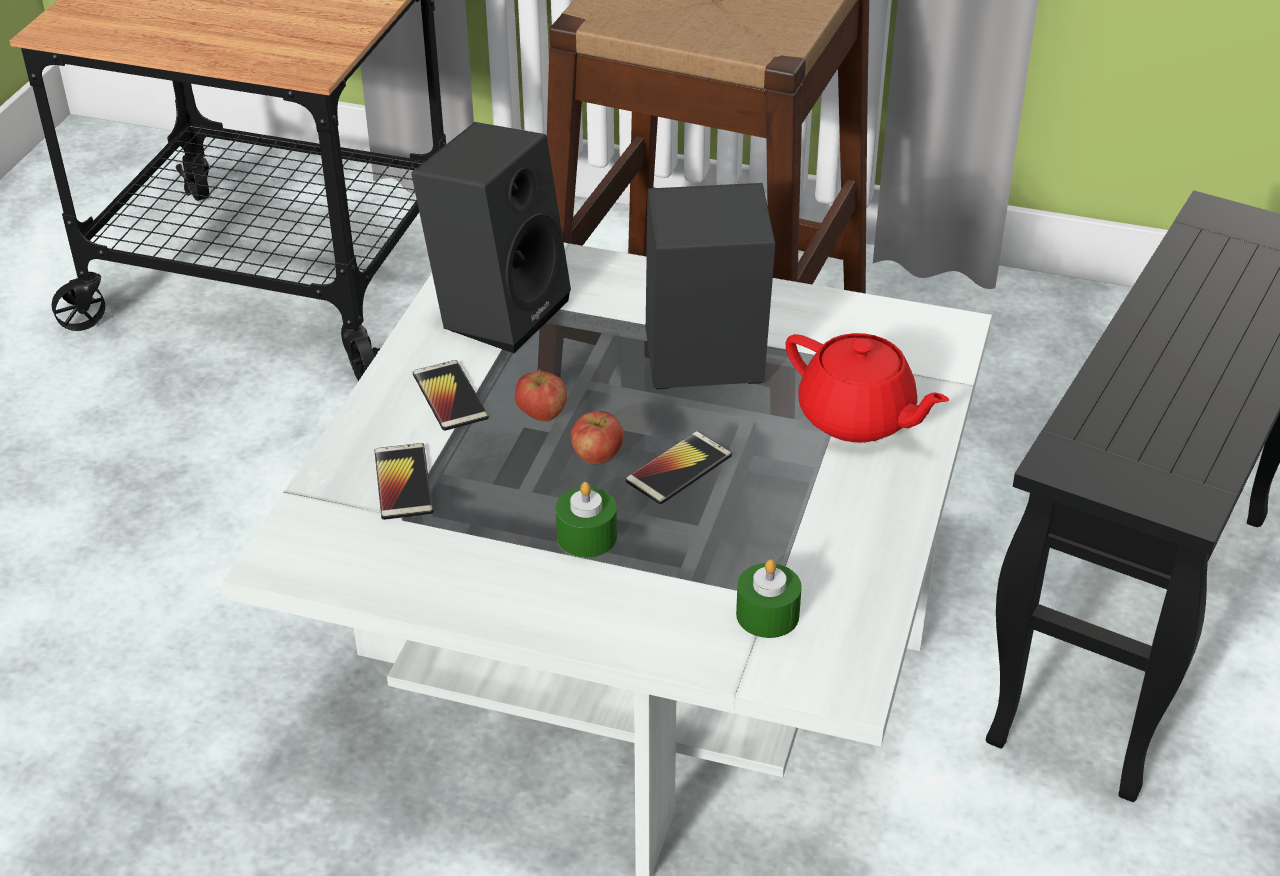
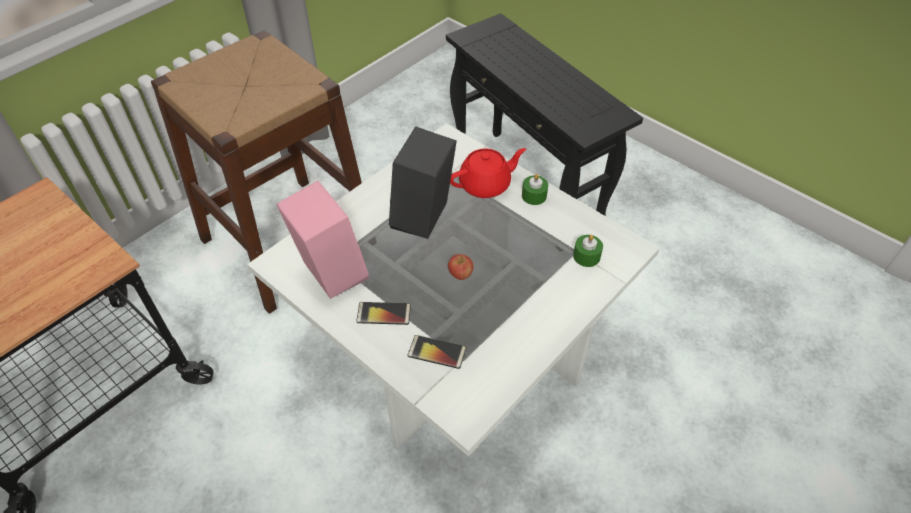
camera: 65 degrees left, 10 degrees up
(498, 310) = (329, 273): black speaker -> pink speaker
(542, 415) = (419, 284): apple -> none
(587, 536) = (511, 296): green candle -> green candle (534, 196)
(679, 469) = (485, 250): phone -> none

